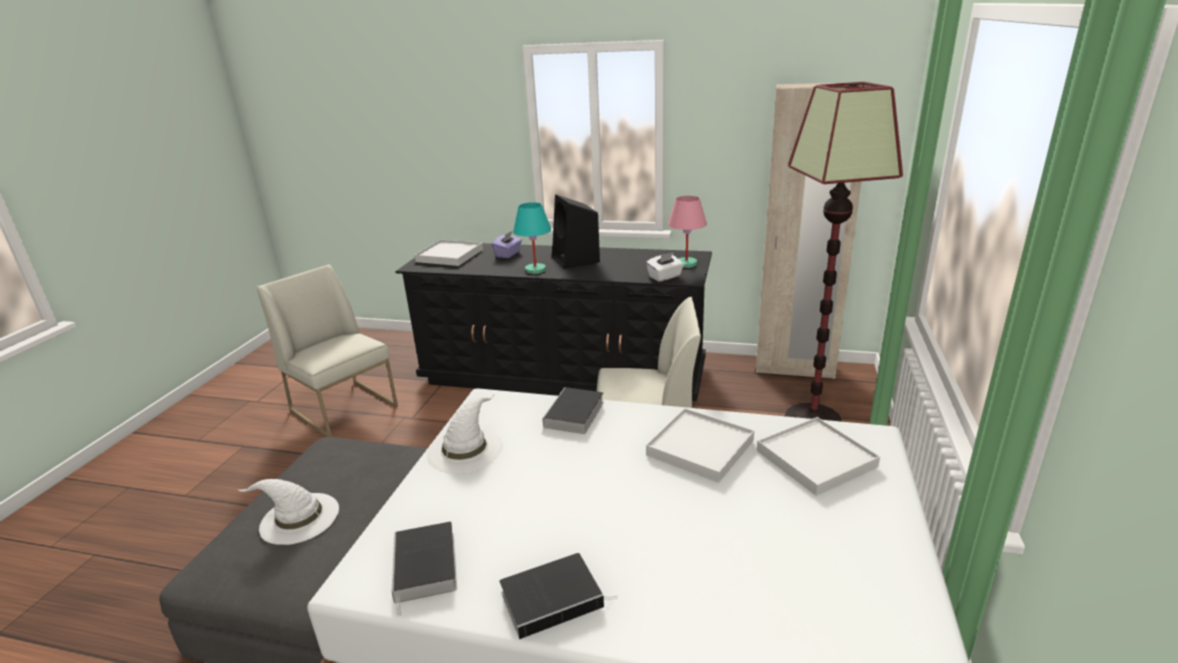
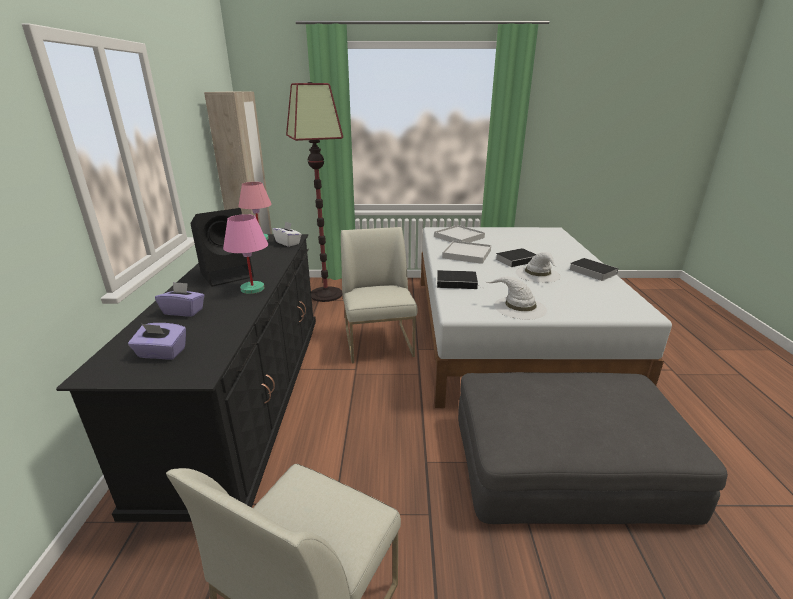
camera: 105 degrees left, 0 degrees up
(298, 518) = (604, 407): white hat -> white hat (538, 274)
(426, 567) = (613, 298): book -> book (517, 260)
(450, 256) = (162, 353): white tray -> purple tissue box
(535, 270) = (252, 289): turquoise table lamp -> pink table lamp

